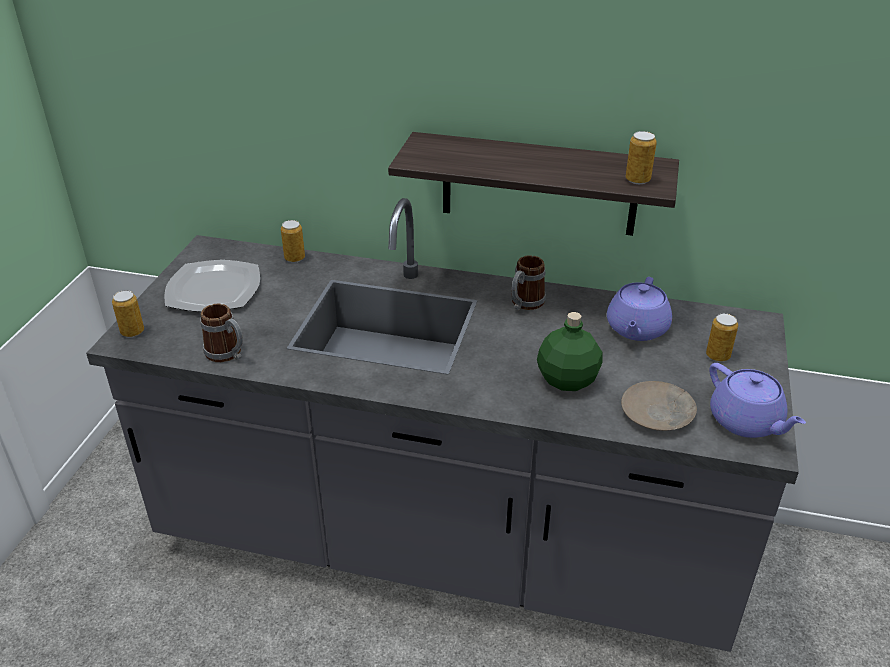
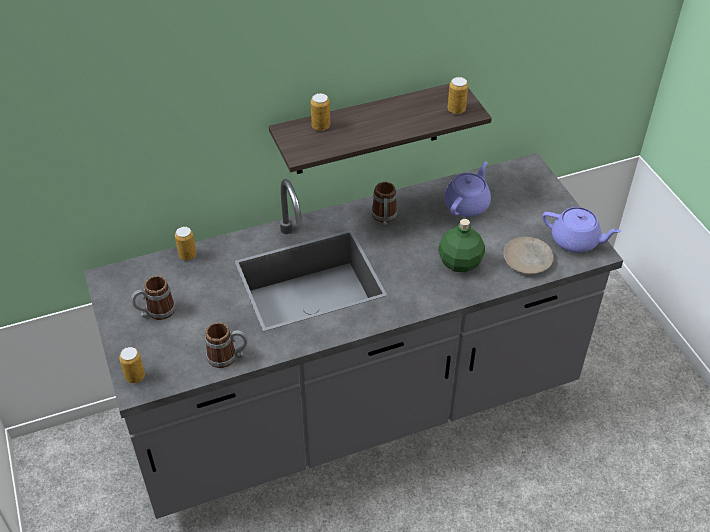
camera: 35 degrees left, 10 degrees up
(213, 290) = (155, 312): plate -> mug
(636, 329) = (467, 204): purple teapot -> purple teapot turned 135 degrees counterclockwise
(717, 356) = (527, 202): can -> can (321, 126)

